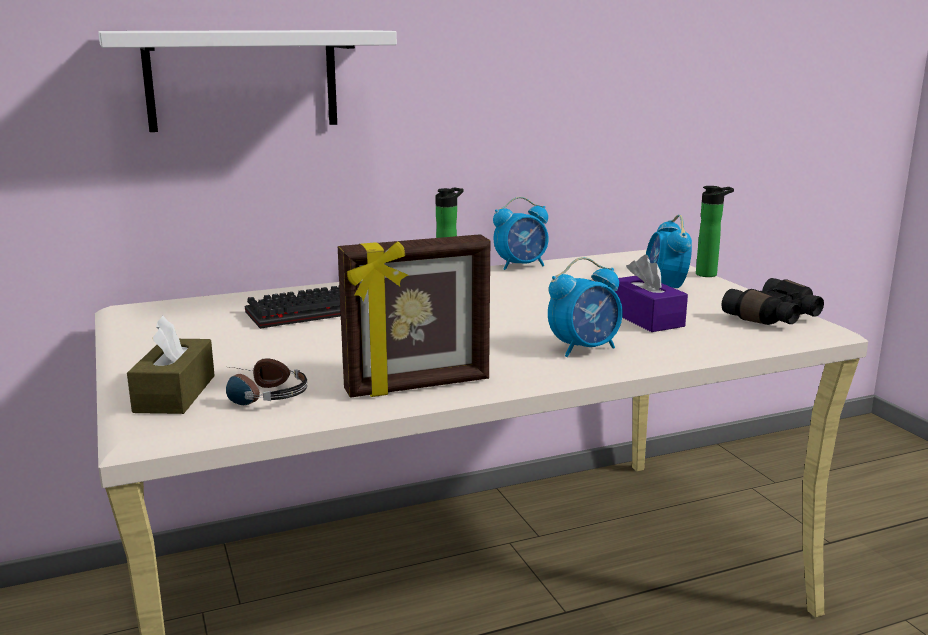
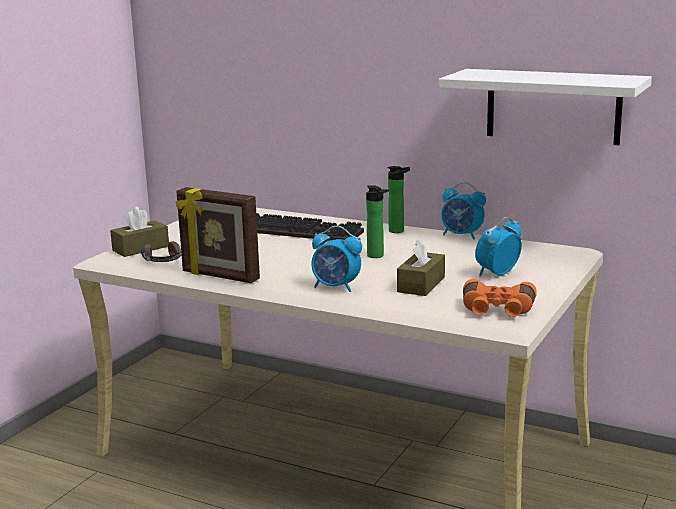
camera: 50 degrees right, 0 degrees up
(242, 80) = (298, 78): white shelf -> white shelf (553, 106)
(645, 318) = (421, 285): purple tissue box -> brown tissue box
(709, 274) = (562, 275): bottle -> bottle (377, 256)
(776, 318) = (497, 310): black binoculars -> orange binoculars

